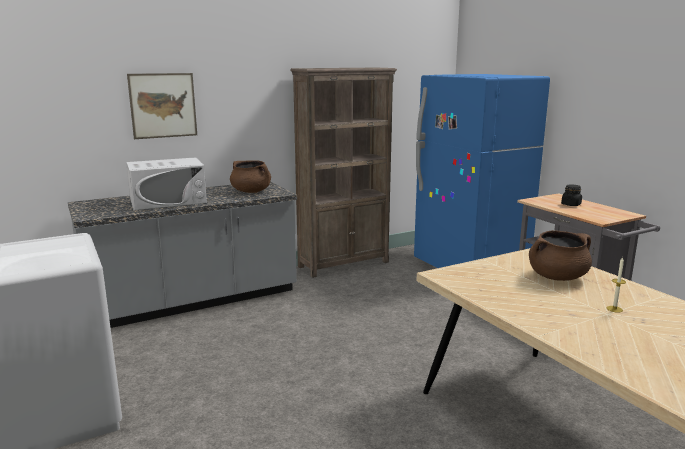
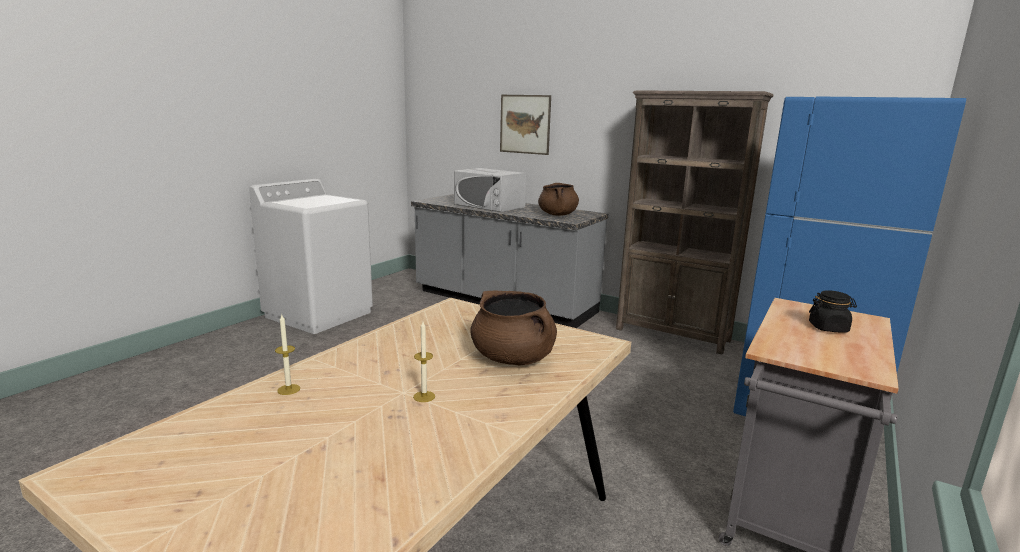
camera: 60 degrees right, 0 degrees up
(599, 349) = (288, 389): none -> candle

